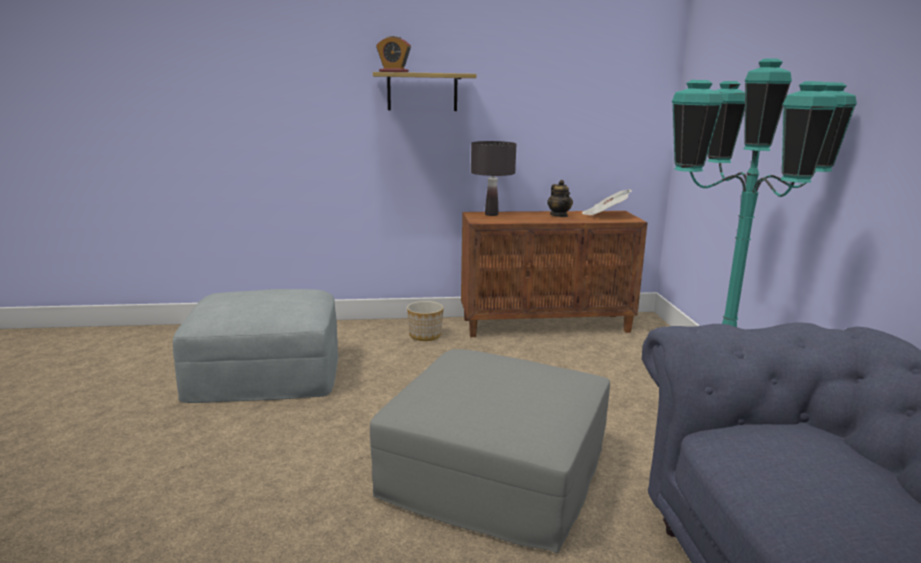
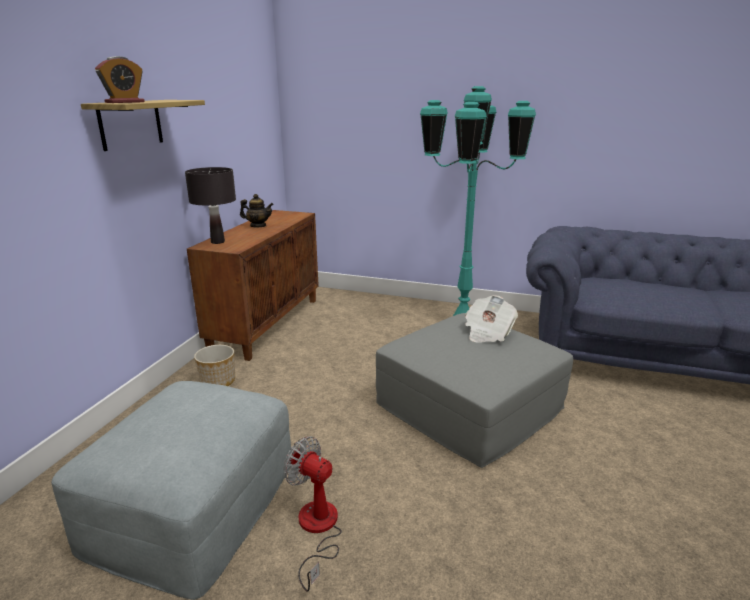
camera: 65 degrees left, 5 degrees up
(254, 426) = (317, 530): none -> fan
(604, 215) = (278, 216): newspaper -> newspaper (487, 332)

